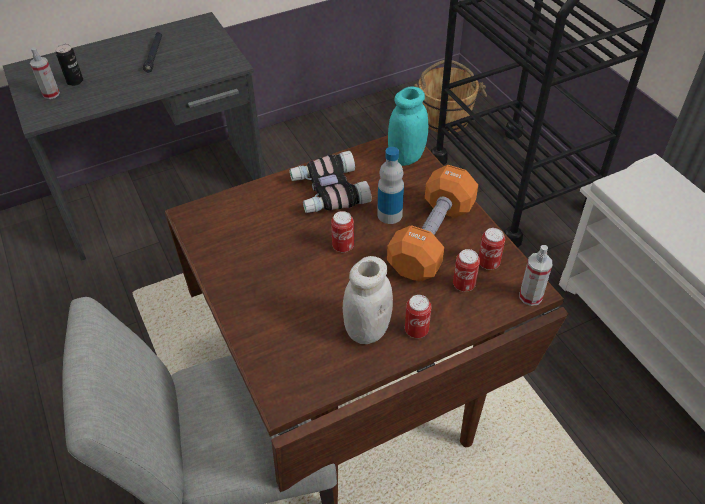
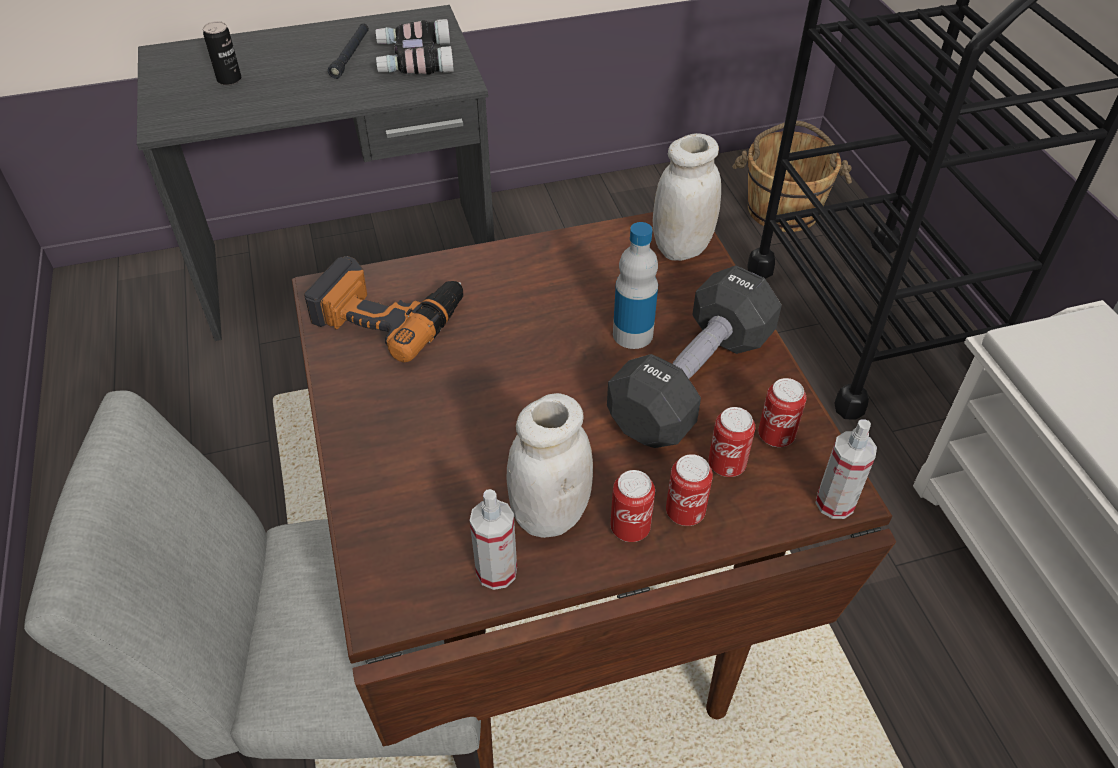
camera: 10 degrees right, 0 degrees up
(51, 94) = (191, 93): spray bottle -> spray bottle (496, 571)
(234, 224) = (389, 314): none -> power drill
(328, 191) = (545, 284): binoculars -> binoculars (413, 59)
(343, 246) = (546, 373): can -> can (685, 512)
(406, 157) = (682, 248): turquoise jar -> white jar
(432, 238) = (692, 381): orange dumbbell -> black dumbbell

